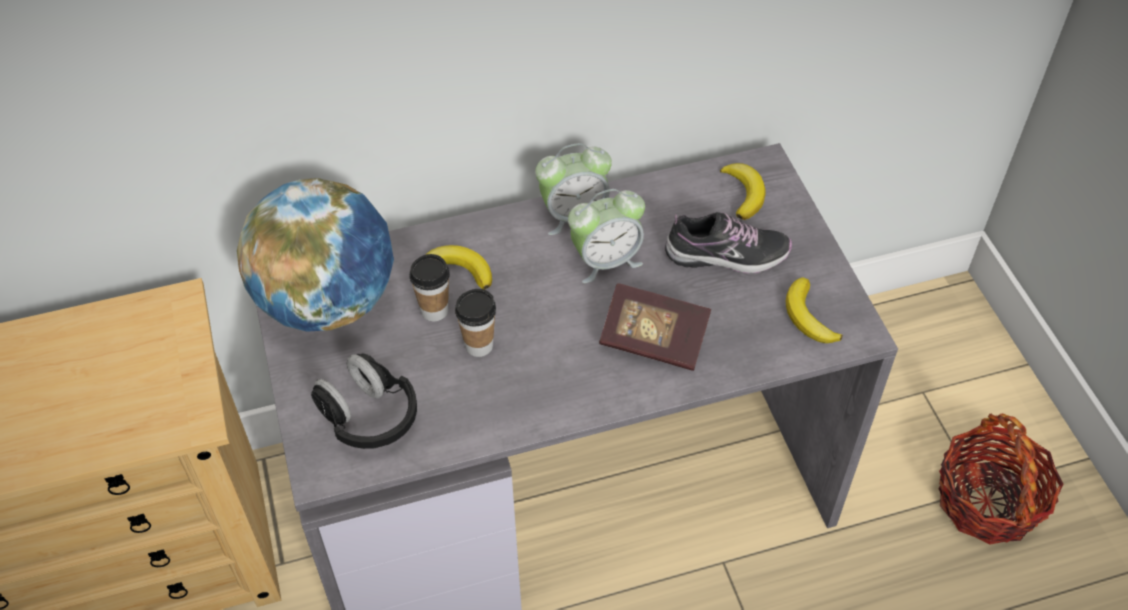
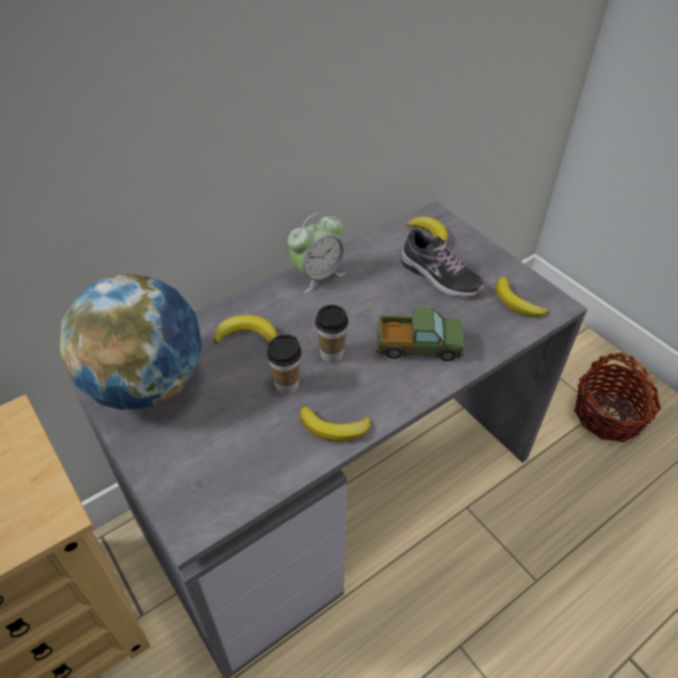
camera: 20 degrees left, 5 degrees down
(369, 416) = (217, 467): black headphones -> none
(434, 310) = (239, 368): cup -> cup (331, 354)
(510, 410) = (334, 428): none -> banana
(606, 261) = (356, 300): alarm clock -> none
(653, 340) = (418, 346): book -> toy truck
(727, 255) = (439, 277): shoe -> shoe turned 60 degrees clockwise

